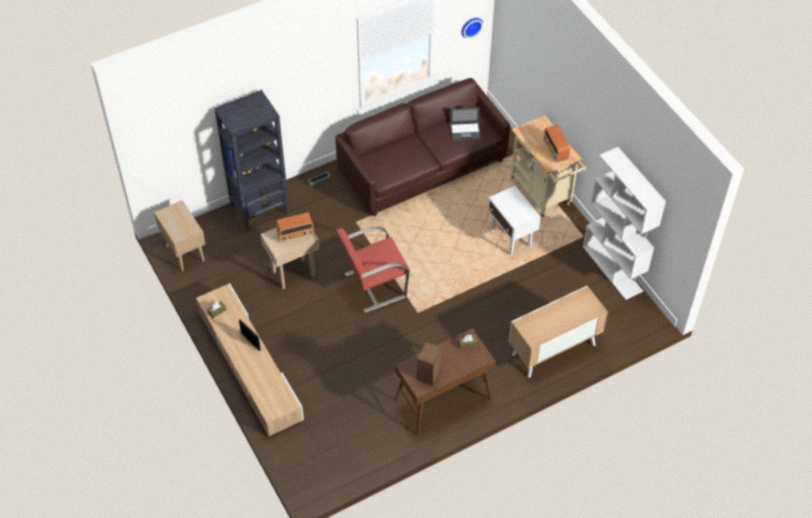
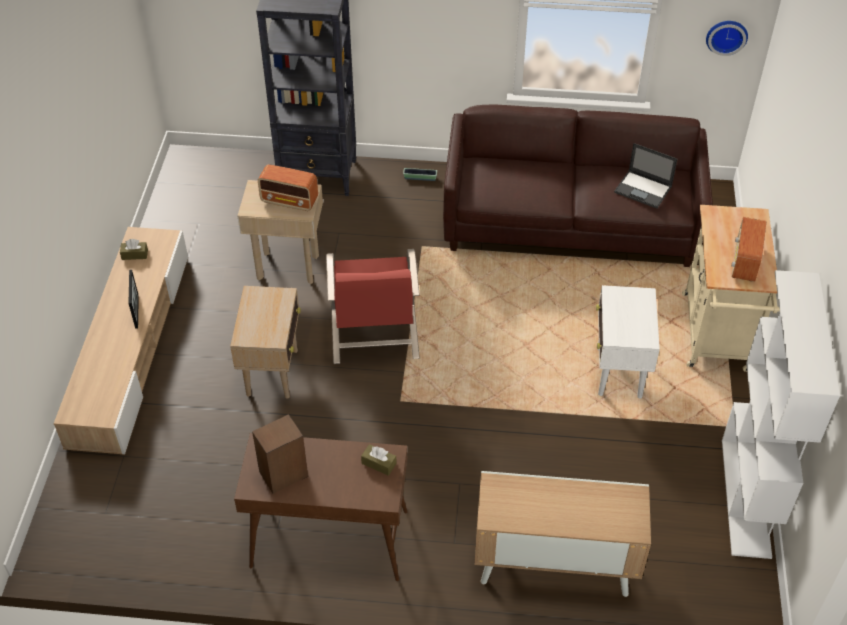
camera: 35 degrees right, 5 degrees down
(185, 253) = (187, 181): beige side table -> beige side table (273, 372)
(374, 285) = (374, 335): red armchair -> red armchair turned 105 degrees counterclockwise

